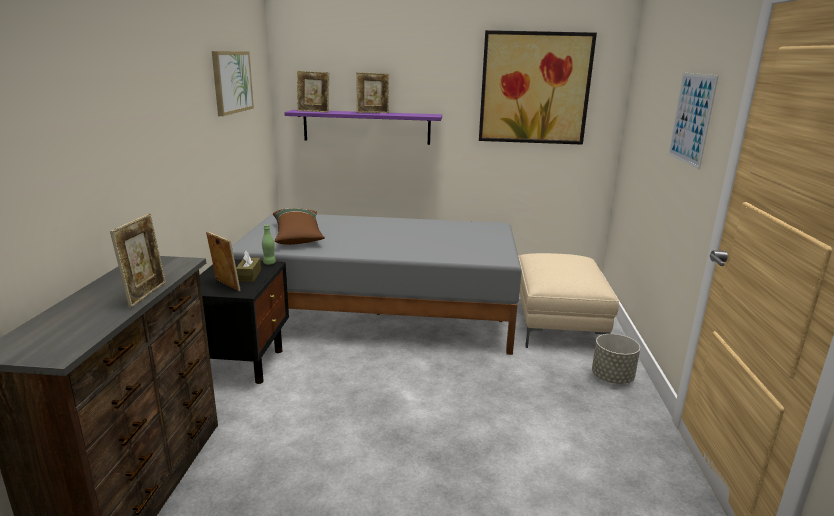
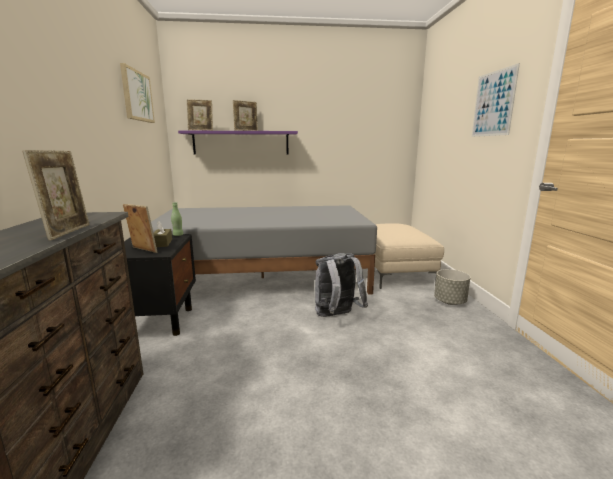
camera: 10 degrees left, 5 degrees down
(297, 234) = (196, 218): brown pillow -> none
(452, 381) = (337, 316): none -> grey backpack
(534, 88) = (359, 111): picture -> none

